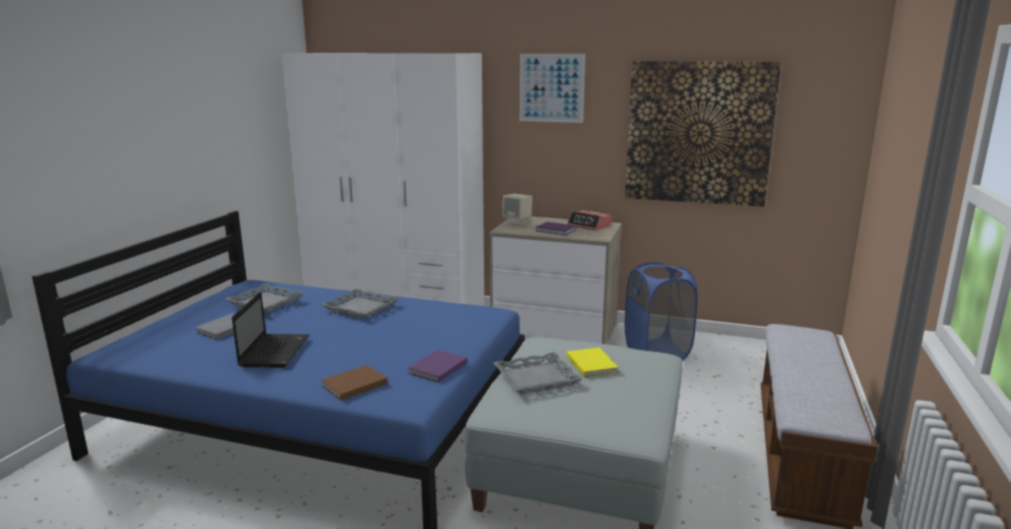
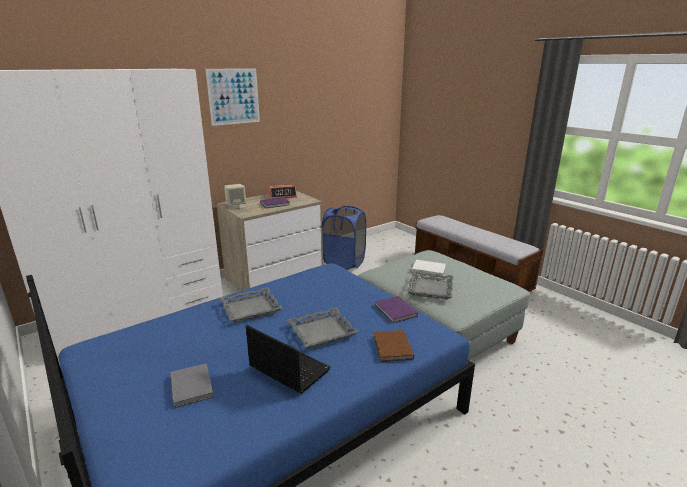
camera: 55 degrees left, 5 degrees up
(265, 303) = (165, 349): grey tray -> grey tray (322, 332)
(591, 363) = (428, 269): yellow book -> white book
(698, 133) = (328, 120): picture -> none

